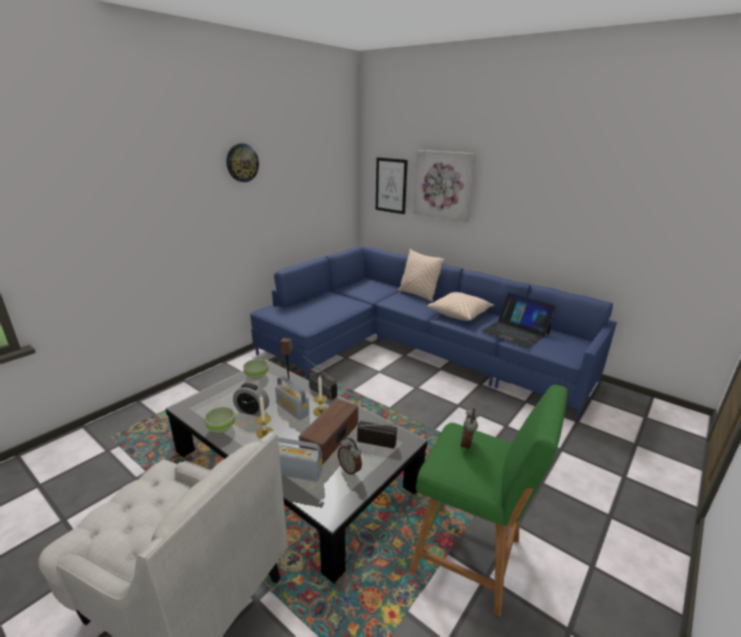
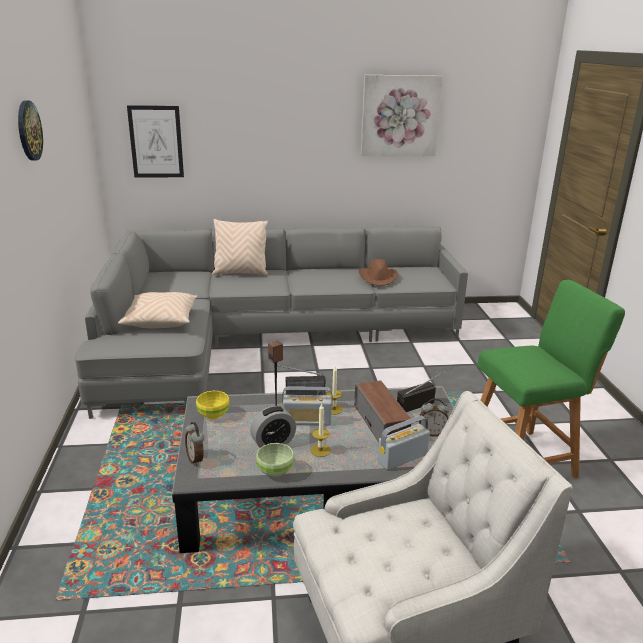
camera: 45 degrees left, 0 degrees up
(256, 376) = (213, 415): green bowl -> yellow bowl
(411, 349) = (259, 339): blue sofa -> grey sofa
(443, 185) = (236, 134): picture -> picture (400, 116)
(460, 314) = (310, 278): beige pillow -> beige pillow (161, 320)
(467, 444) = (521, 356): alarm clock -> alarm clock (196, 459)
(515, 332) = (378, 278): laptop -> brown hat

